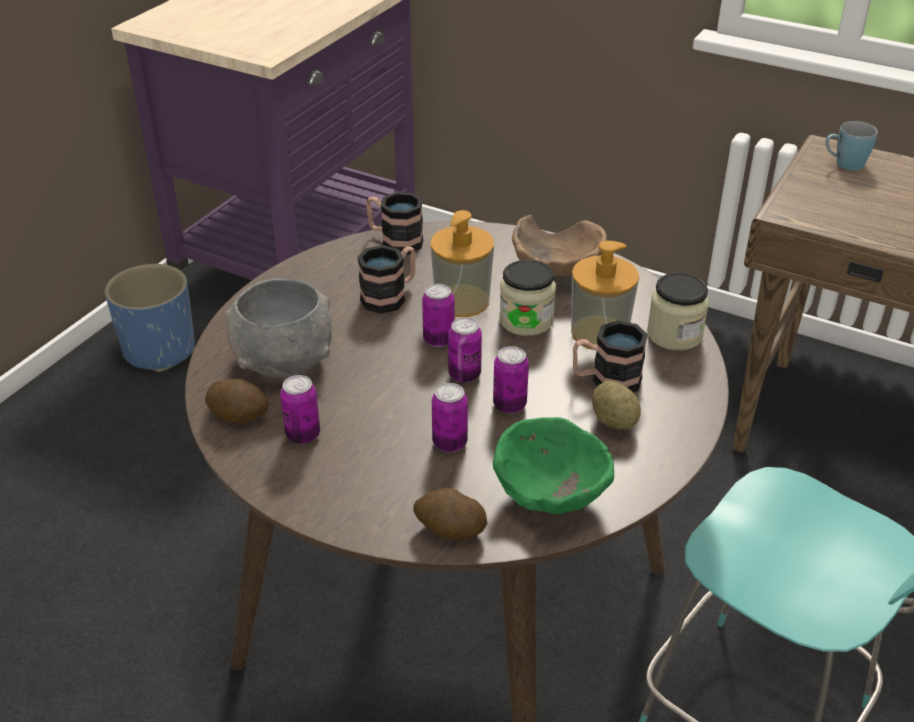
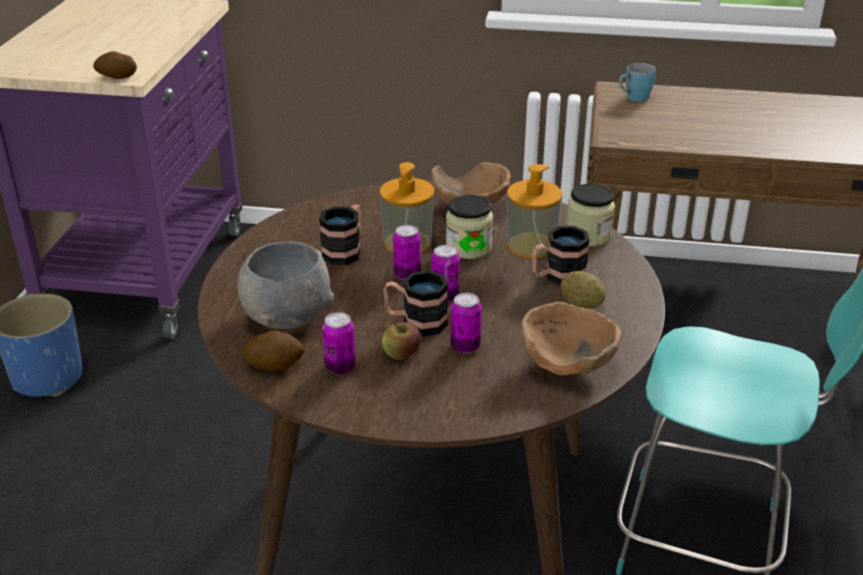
camera: 20 degrees left, 5 degrees down
(376, 435) = (401, 354): none -> apple
(394, 241) = (321, 209): mug -> mug (416, 322)
(449, 529) = (505, 407): potato -> potato (116, 77)
(509, 405) = (494, 309): can -> none
(554, 496) = (570, 365): green bowl -> brown bowl

